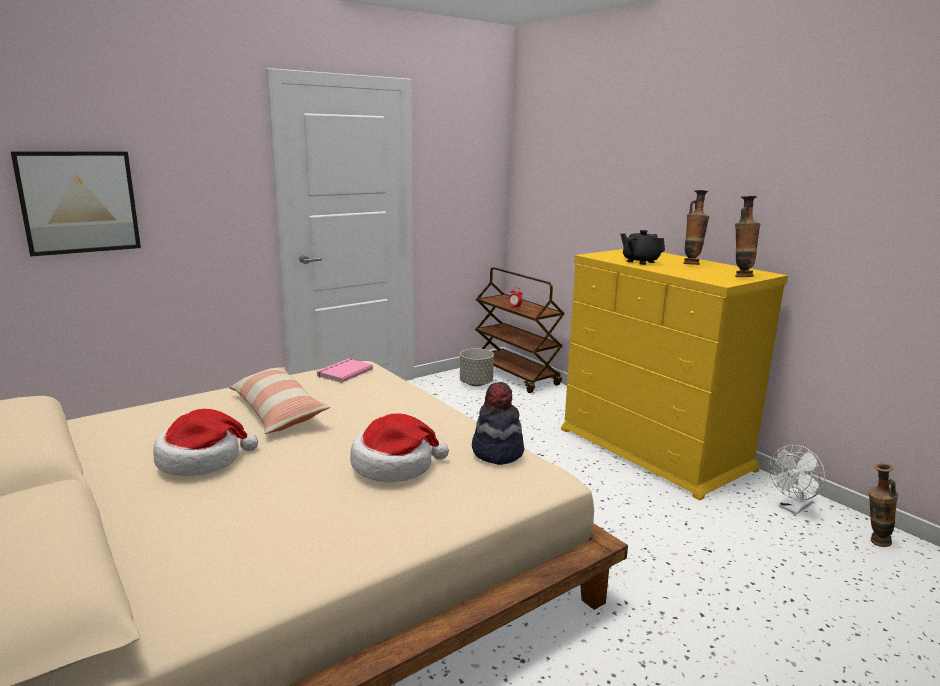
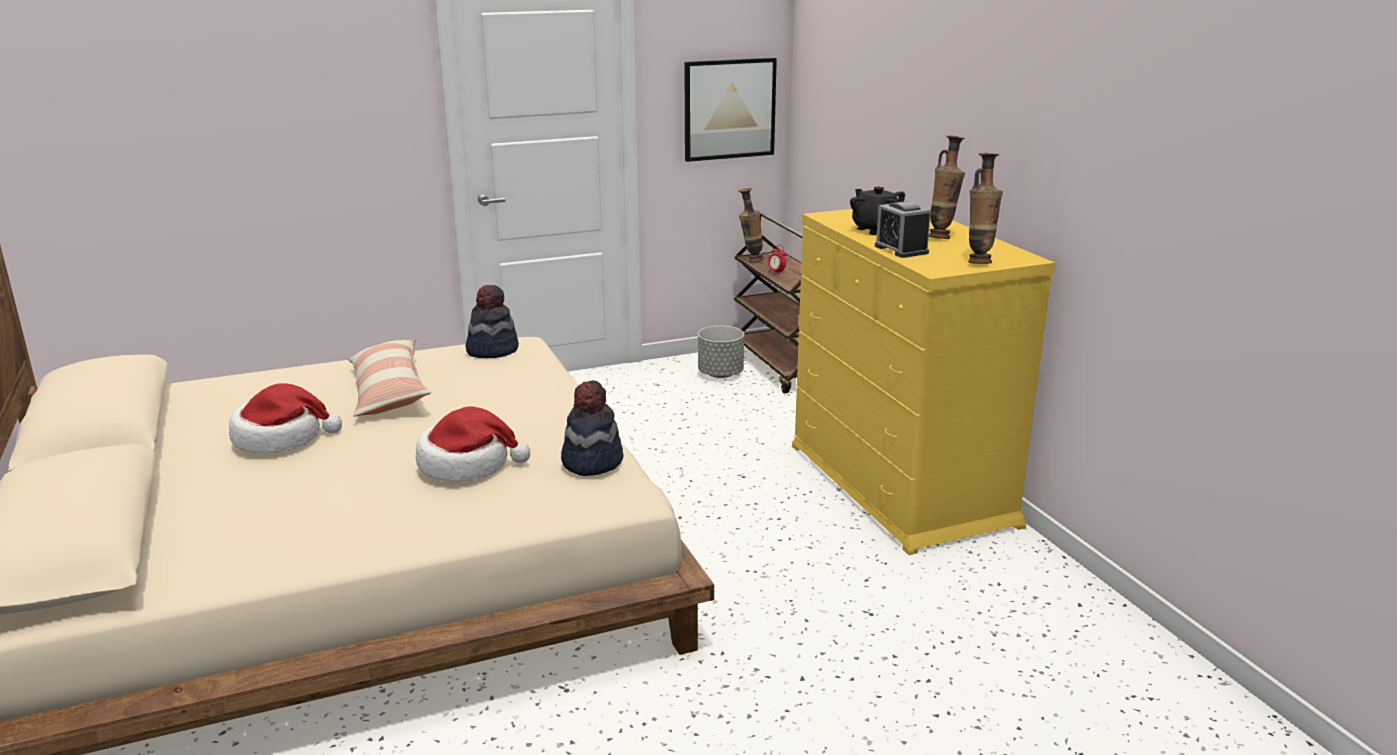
camera: 15 degrees right, 5 degrees up
(79, 202) = (210, 132): picture -> picture (729, 109)
(343, 372) = (492, 350): pink book -> hat
(677, 272) = (901, 249): none -> alarm clock
(793, 508) = (1030, 579): white fan -> none
(873, 542) = (1104, 634): vase -> vase (750, 260)

